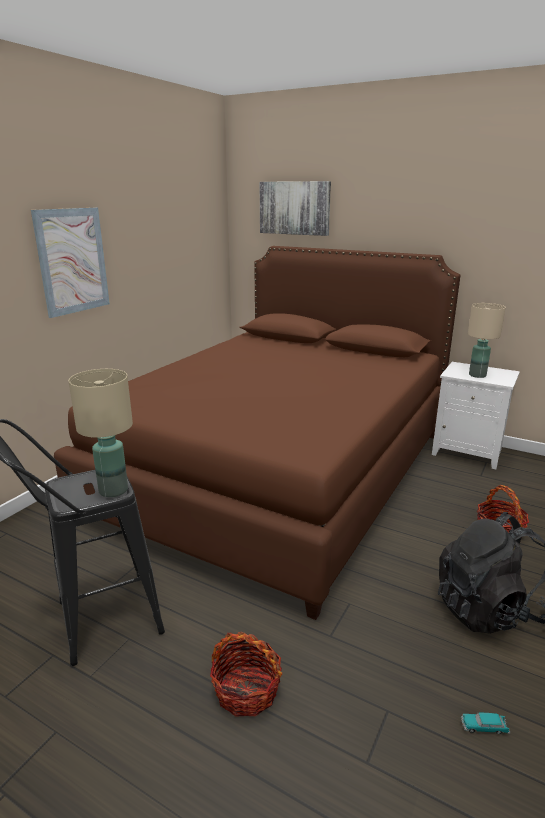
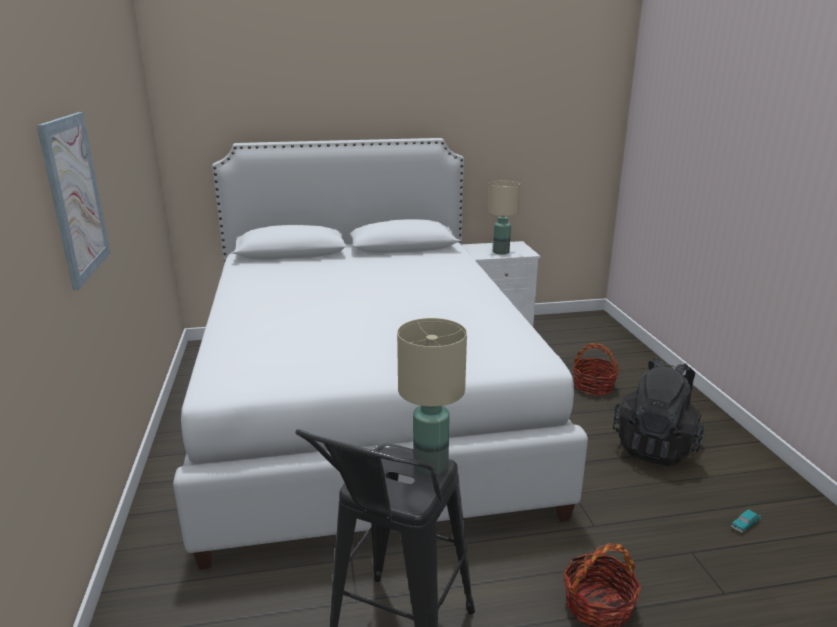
camera: 40 degrees left, 0 degrees up
(279, 472) = (365, 409): brown bed -> white bed
(294, 208) = (256, 94): picture -> none

